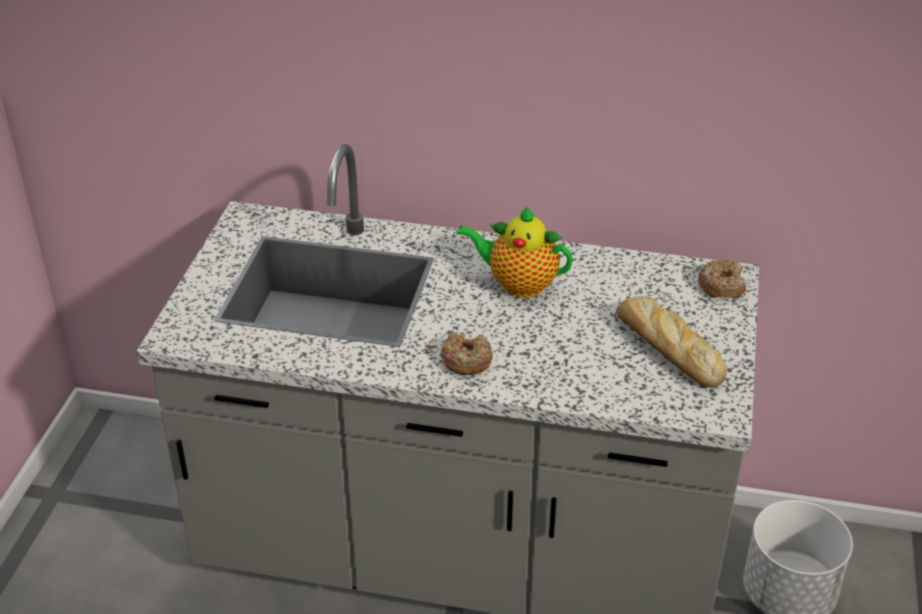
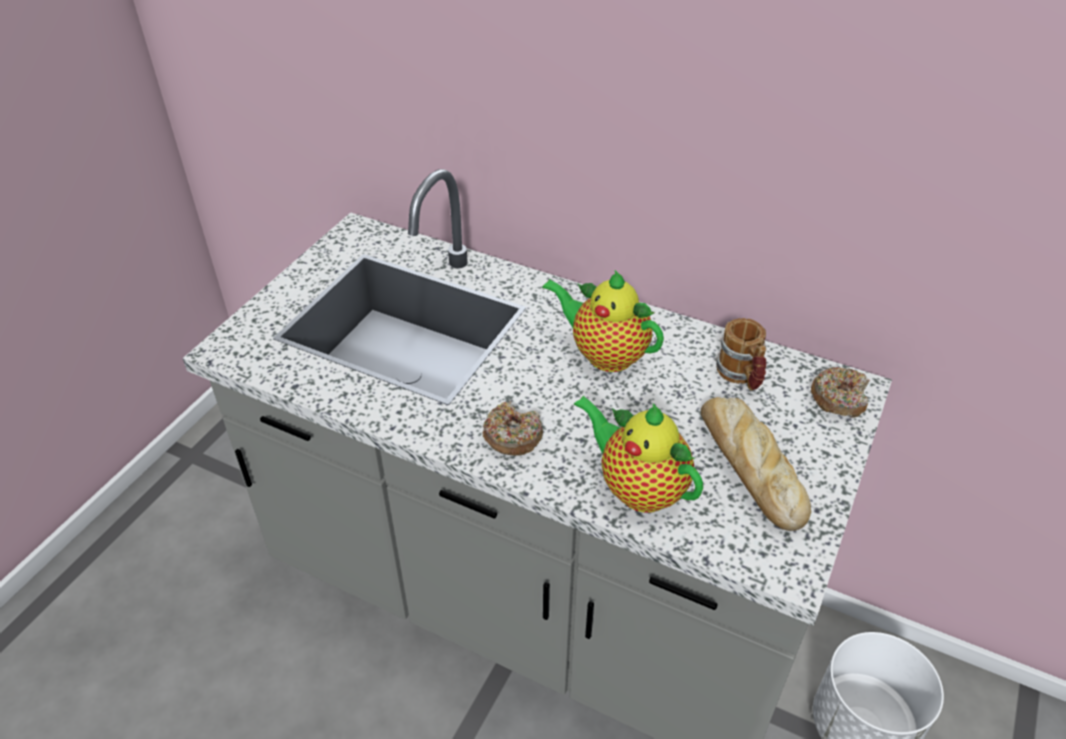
camera: 15 degrees right, 5 degrees up
(584, 379) = (638, 488): none -> teapot
(638, 282) = (741, 376): none -> mug

